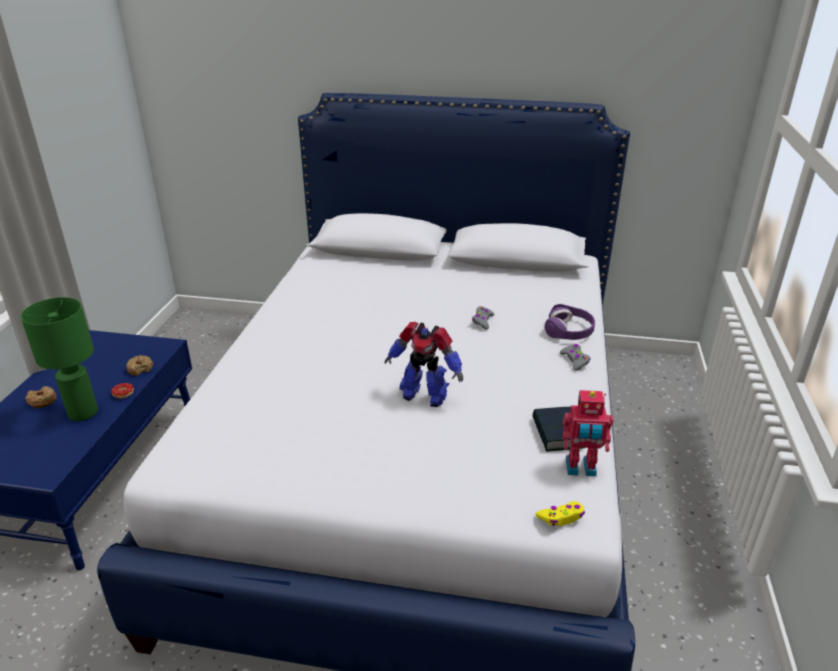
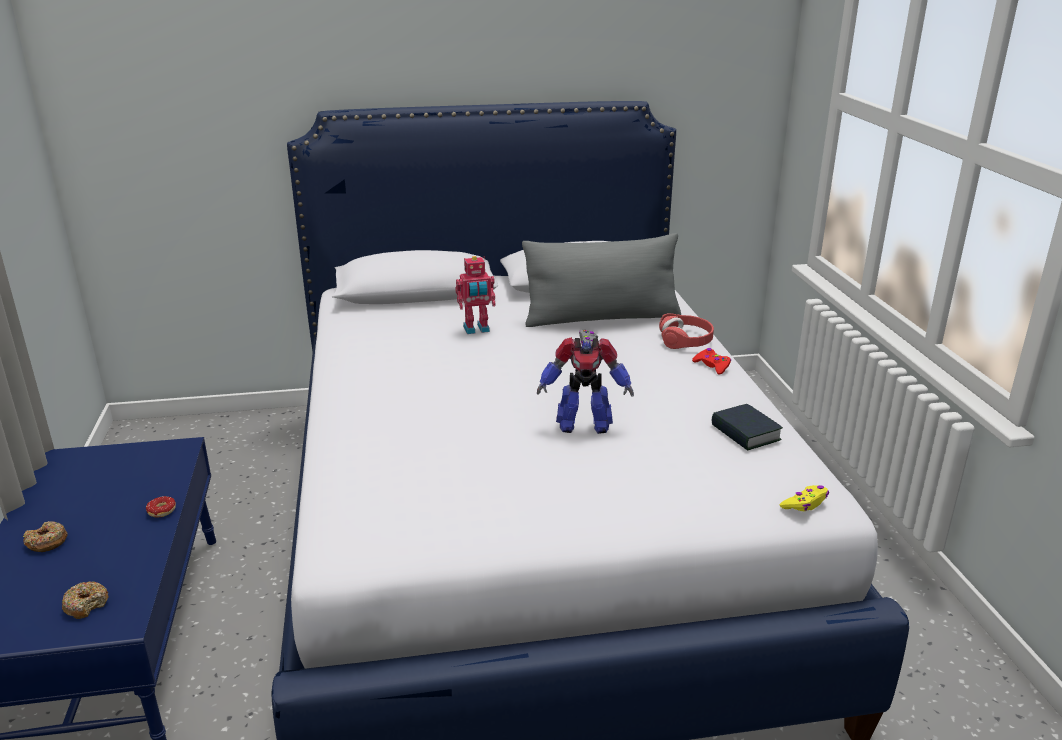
camera: 20 degrees left, 5 degrees down
(82, 413) = (119, 544): green table lamp -> none
(140, 369) = (164, 479): donut -> donut (86, 605)
(510, 297) = (601, 318): none -> grey pillow
(569, 330) = (685, 340): purple headphones -> red headphones
(575, 360) = (712, 366): grey game controller -> red game controller
(581, 469) = (791, 458): toy robot -> toy robot (476, 329)

